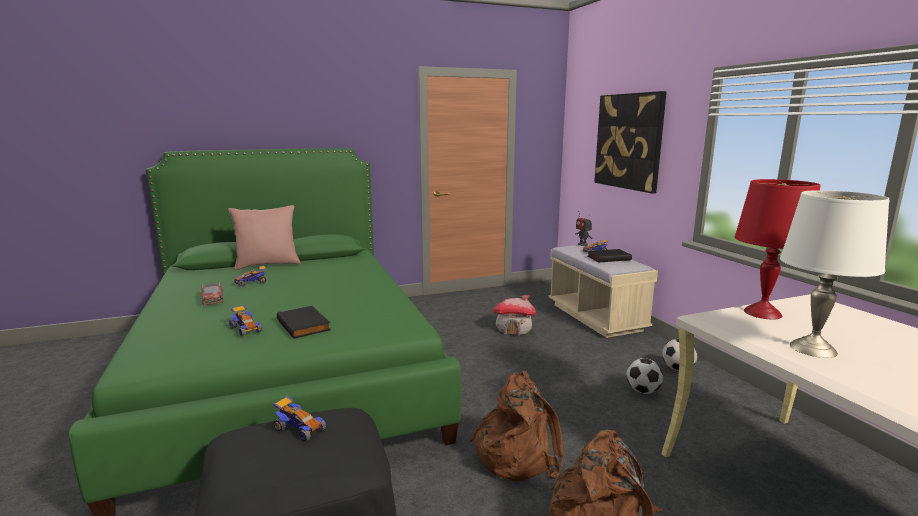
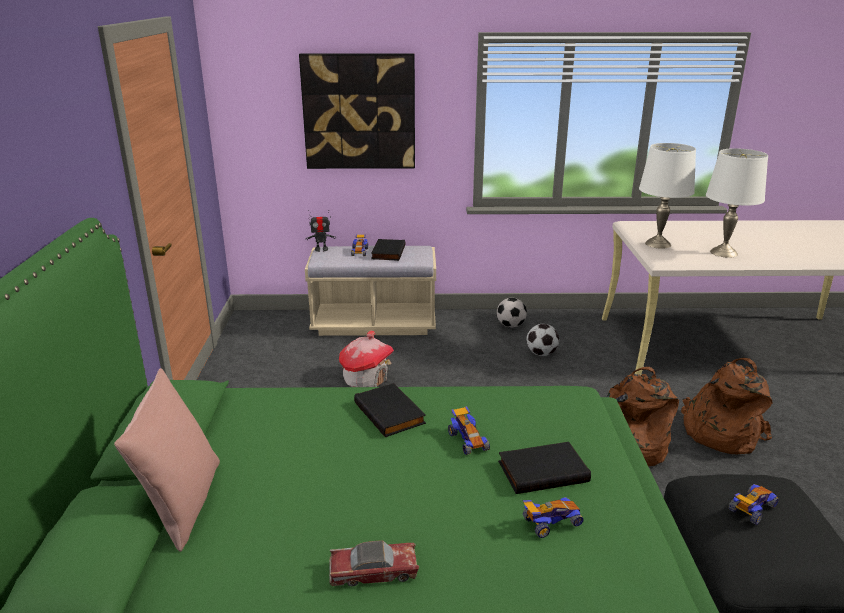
camera: 70 degrees left, 10 degrees up
(251, 283) = (304, 523): toy car -> toy car (467, 441)
(359, 284) = (391, 413): none -> black book
(763, 313) = (658, 244): red table lamp -> white table lamp

